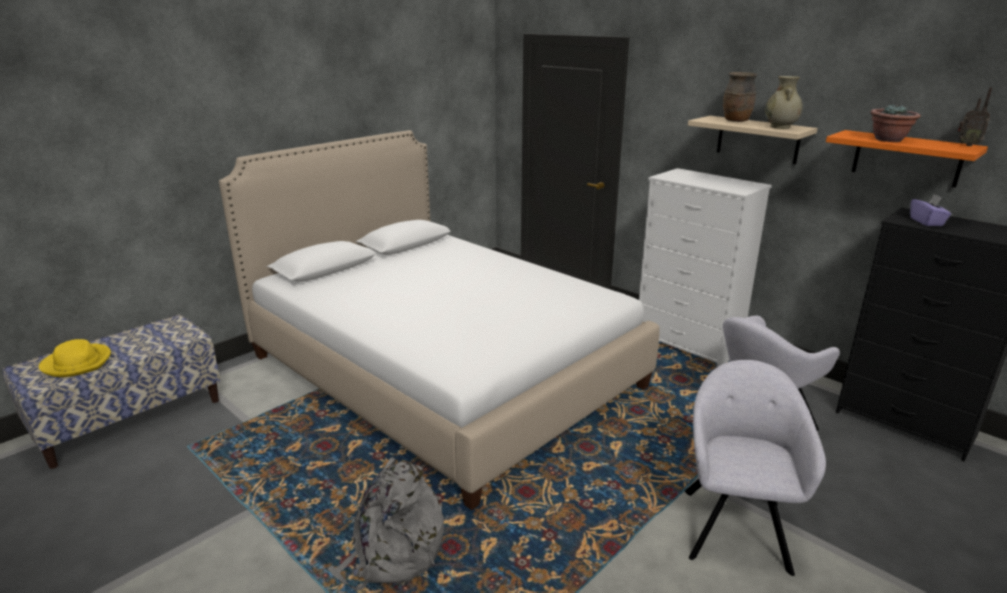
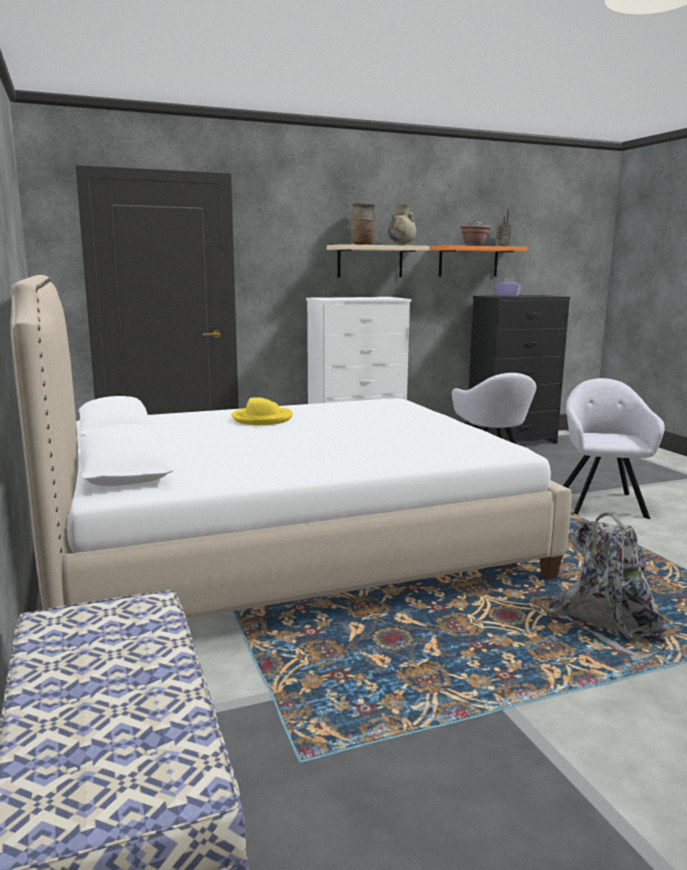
camera: 65 degrees left, 10 degrees down
(77, 363) = (119, 731): yellow hat -> yellow hat (262, 419)
(734, 525) = (601, 502): grey armchair -> grey armchair turned 60 degrees clockwise

